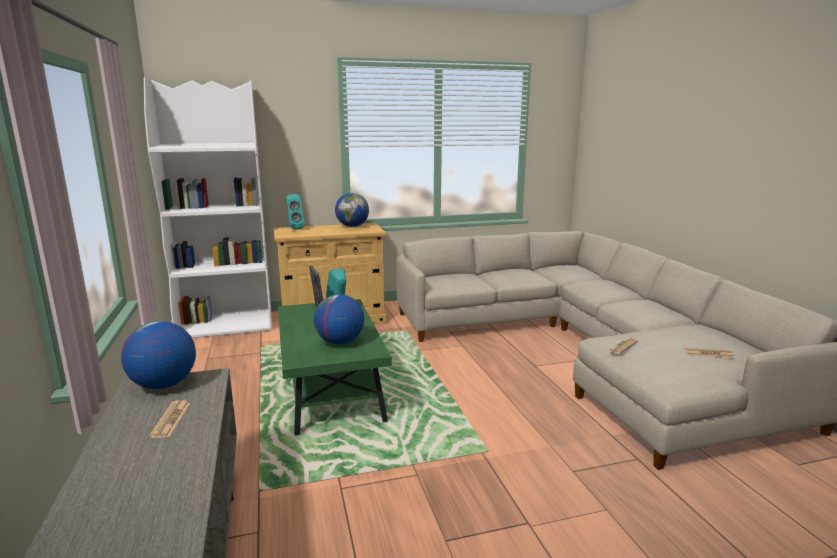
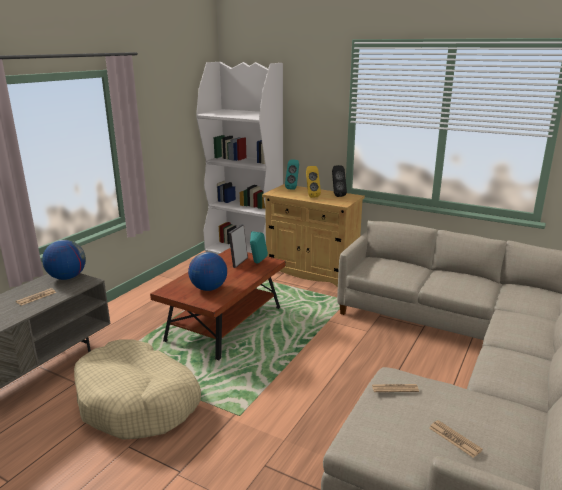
camera: 45 degrees right, 5 degrees up
(330, 231) = (311, 196): none -> yellow speaker
(332, 392) = (225, 324): green coffee table -> brown coffee table
(352, 226) = (337, 195): globe -> black speaker
(375, 500) = (138, 402): none -> beige dog bed

